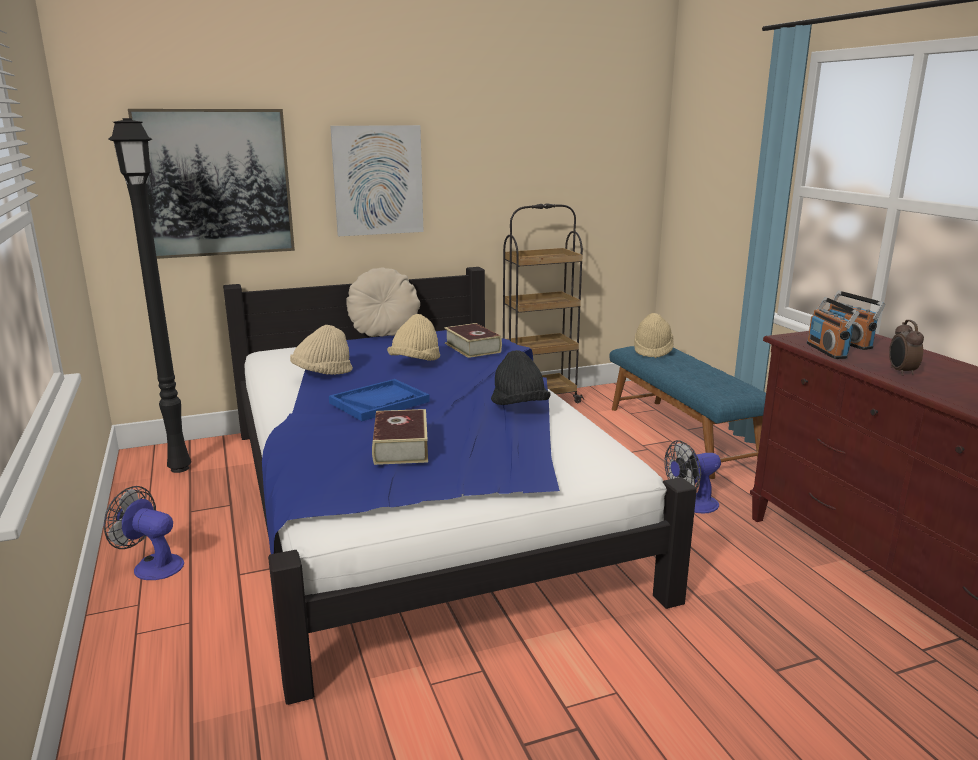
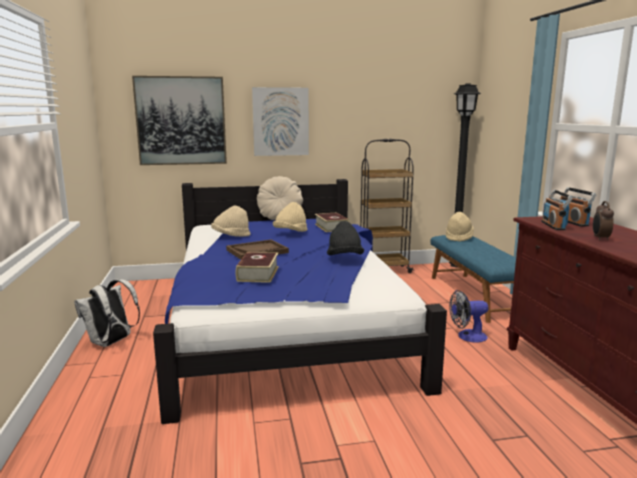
camera: 10 degrees right, 5 degrees down
(151, 565) = (111, 343): fan -> white backpack
(181, 469) = (147, 294): black floor lamp -> black floor lamp (456, 265)
(379, 402) = (257, 251): blue tray -> brown tray

